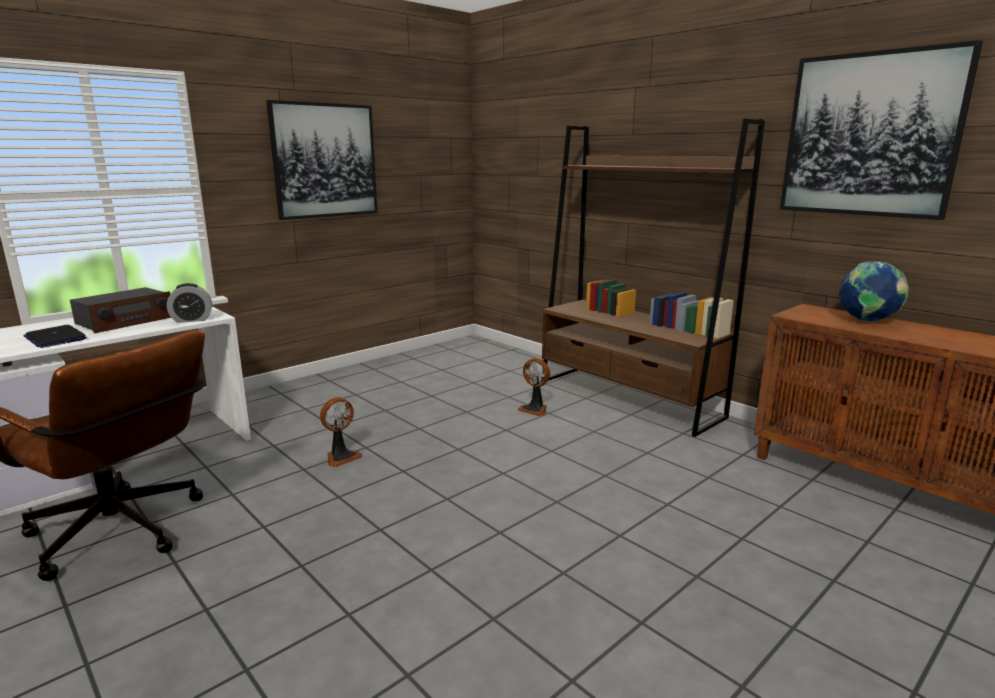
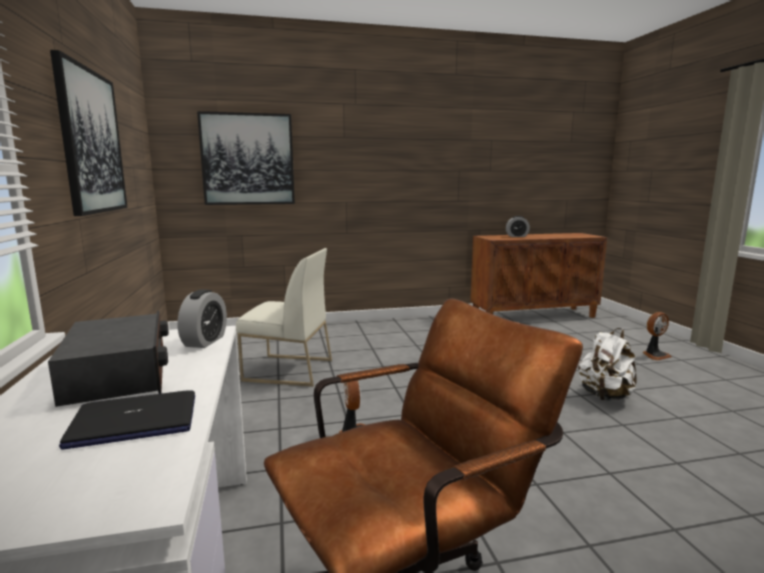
camera: 60 degrees left, 5 degrees down
(445, 395) = (287, 370): none -> white chair
(535, 409) = (360, 350): fan -> fan (654, 355)
(583, 596) = (605, 396): none -> white backpack
(628, 399) = (381, 326): brown bookcase -> none
(867, 321) = (517, 236): globe -> alarm clock
(870, 135) = (492, 143): picture -> picture (248, 159)

